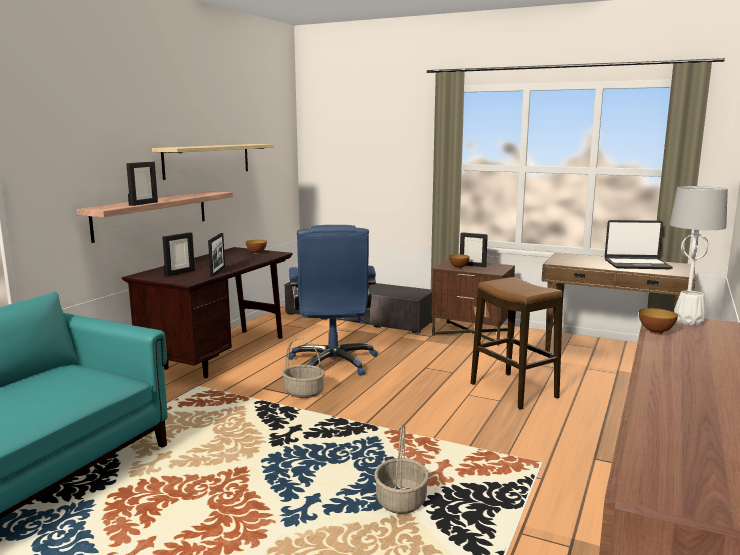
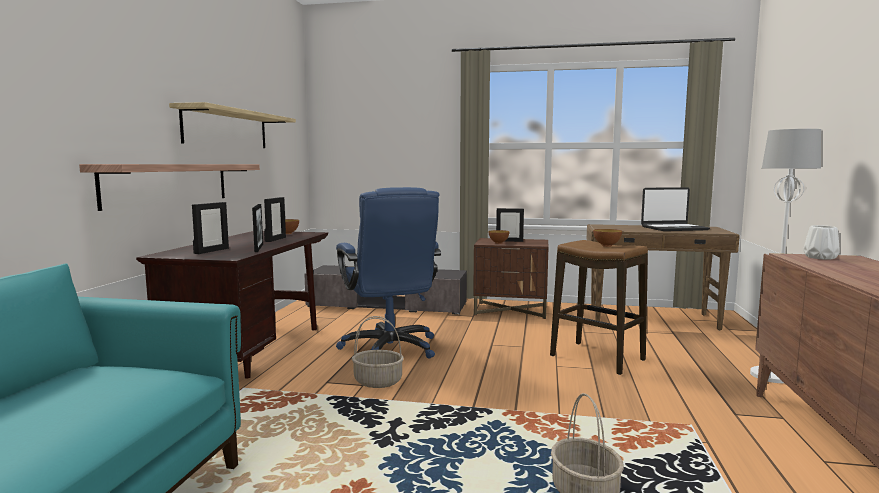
camera: 15 degrees left, 5 degrees down
(143, 203) = (167, 163): picture frame -> picture frame (275, 239)
(656, 332) = (811, 265): bowl -> bowl (607, 246)

